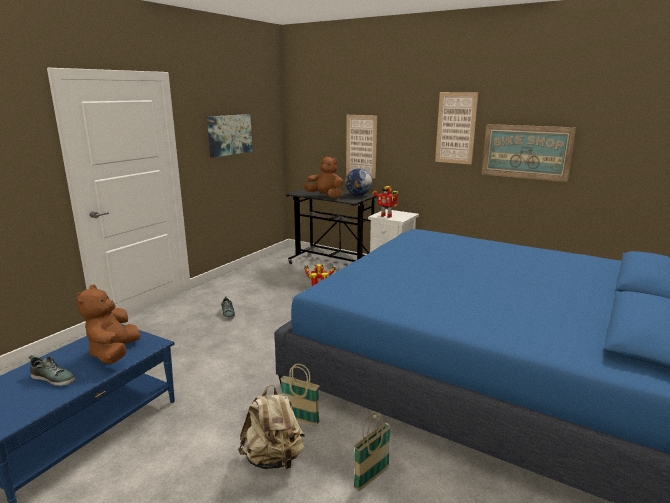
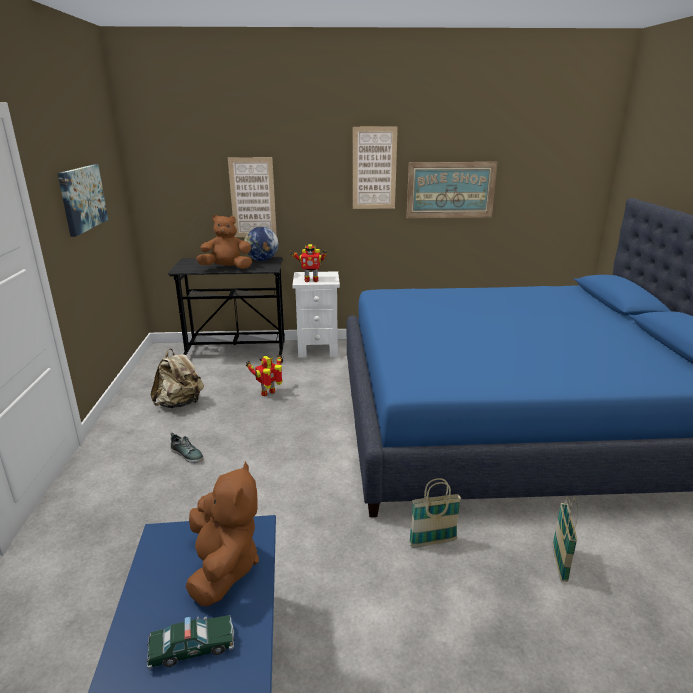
camera: 35 degrees left, 5 degrees up
(54, 378) = (192, 647): shoe -> toy car
(114, 353) = (223, 568): brown plush toy -> brown plush toy turned 150 degrees counterclockwise
(273, 459) = (462, 596): beige backpack -> beige backpack (180, 404)

